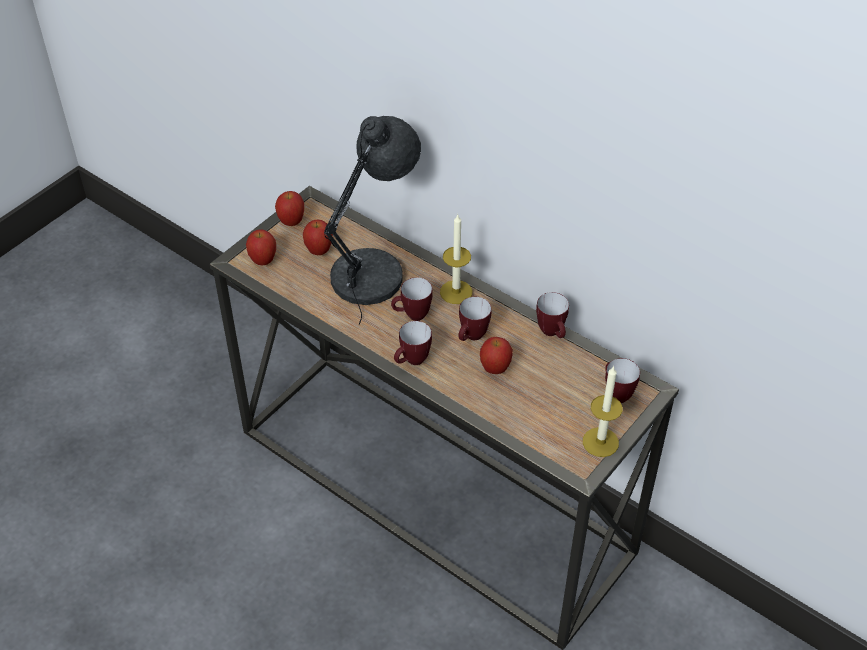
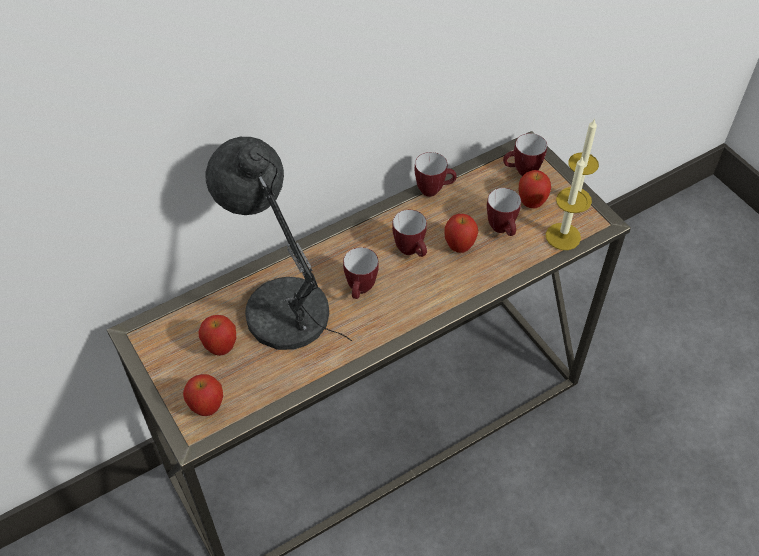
camera: 70 degrees left, 5 degrees up
(291, 222) = (159, 362): apple -> apple (531, 203)
(412, 362) = (425, 308): mug -> mug (502, 230)
(456, 292) = (346, 245): candle -> candle (563, 236)

